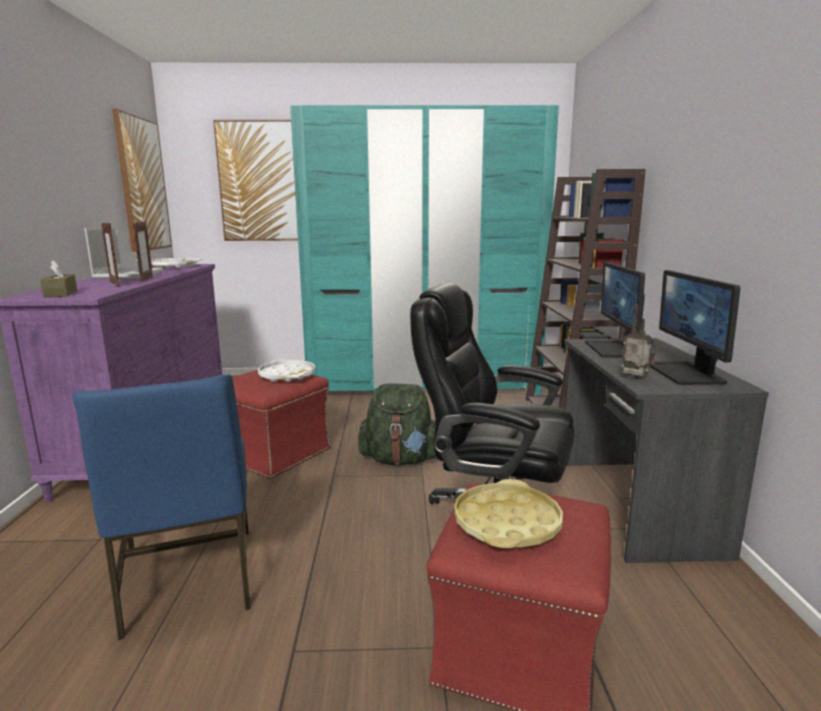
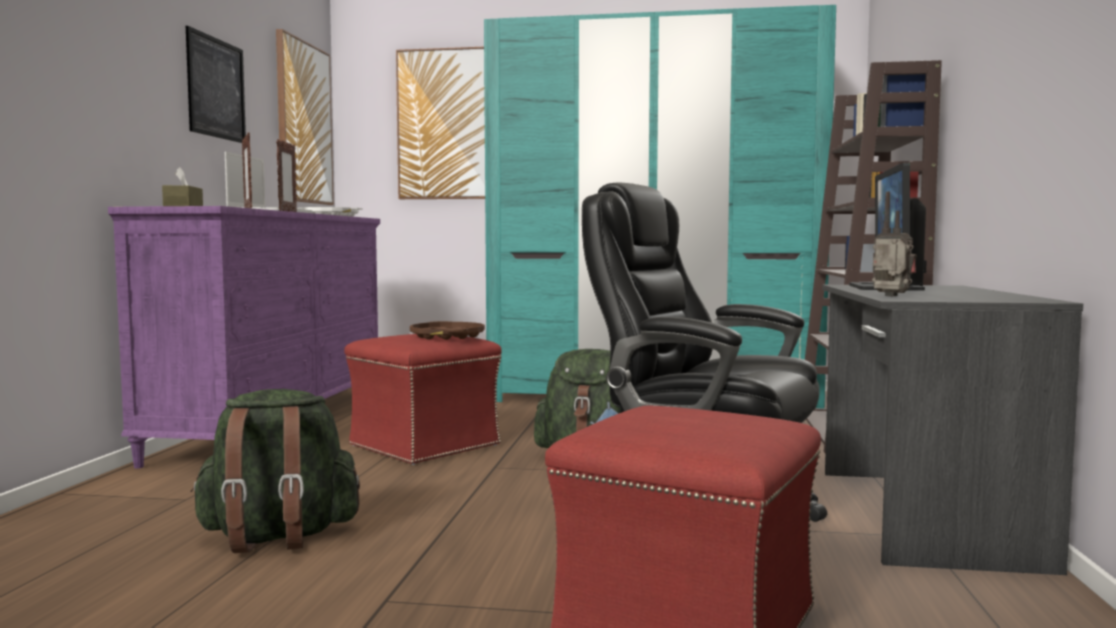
camera: 10 degrees right, 10 degrees down
(69, 171) = (216, 88): none -> picture
(188, 581) = (278, 537): blue chair -> green backpack
(287, 375) = (447, 336): white tray -> brown tray
(506, 523) = (663, 422): yellow tray -> none
(686, 373) = (972, 295): monitor -> none

